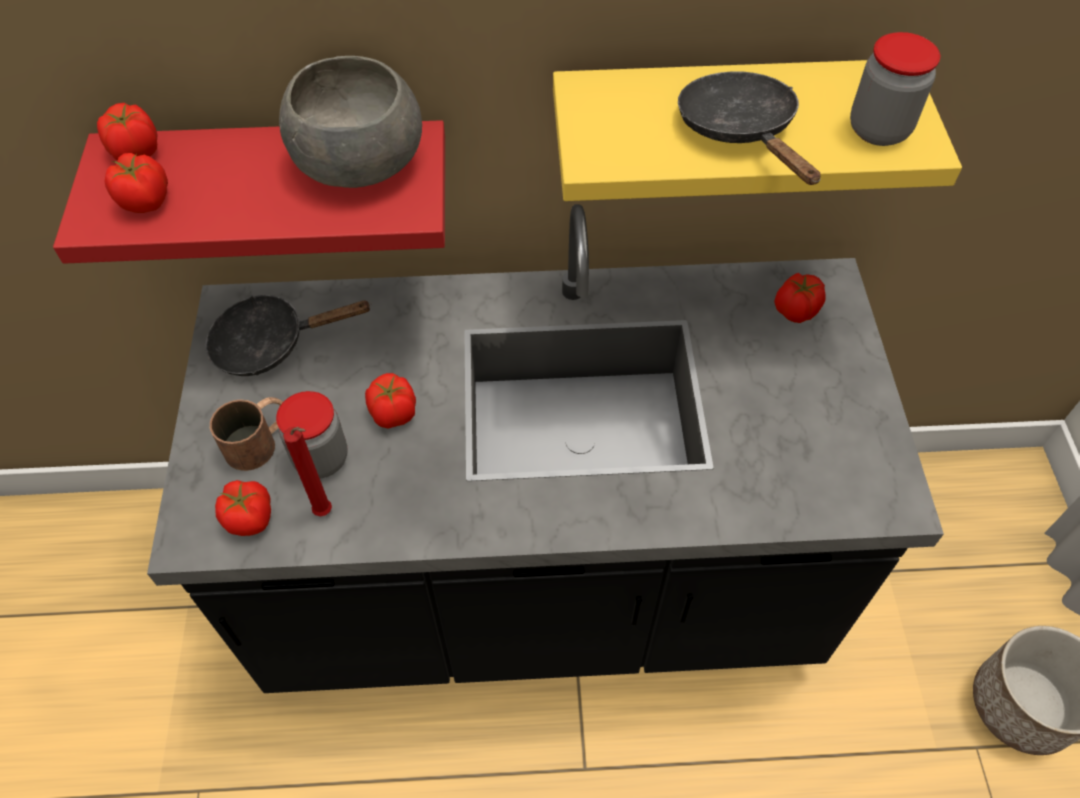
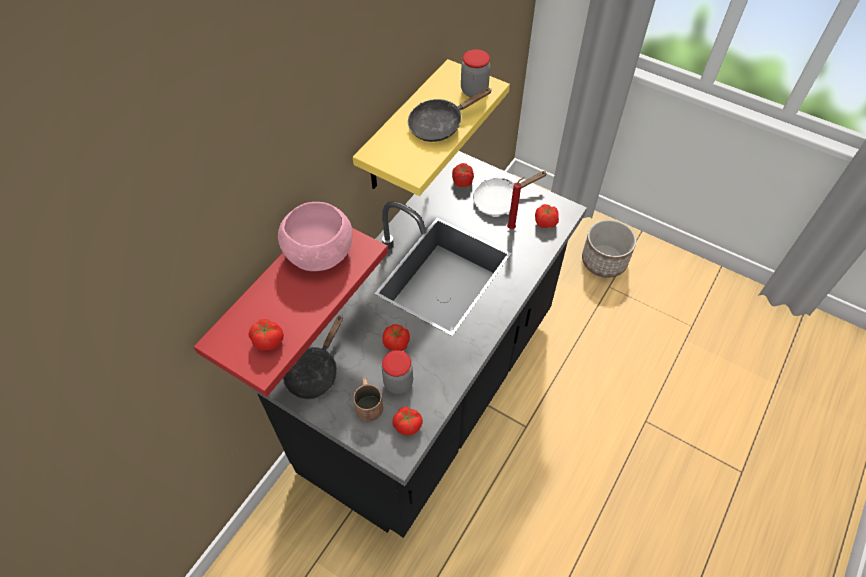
camera: 55 degrees left, 0 degrees up
(135, 152) = (229, 332): tomato -> tomato (546, 223)
(326, 513) = (428, 395): red candle -> red candle (512, 227)
(357, 162) = (319, 253): grey bowl -> pink bowl
(741, 131) = (440, 125): black frying pan -> black frying pan turned 45 degrees counterclockwise
(814, 386) = (500, 200): none -> white frying pan

